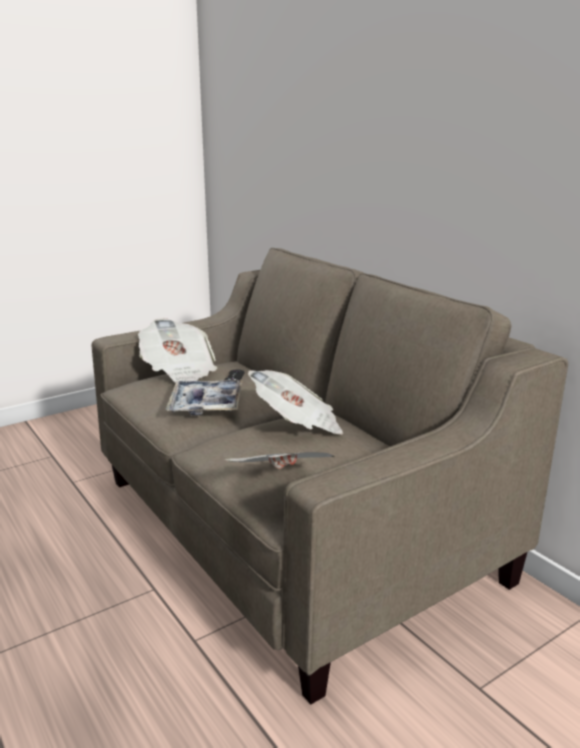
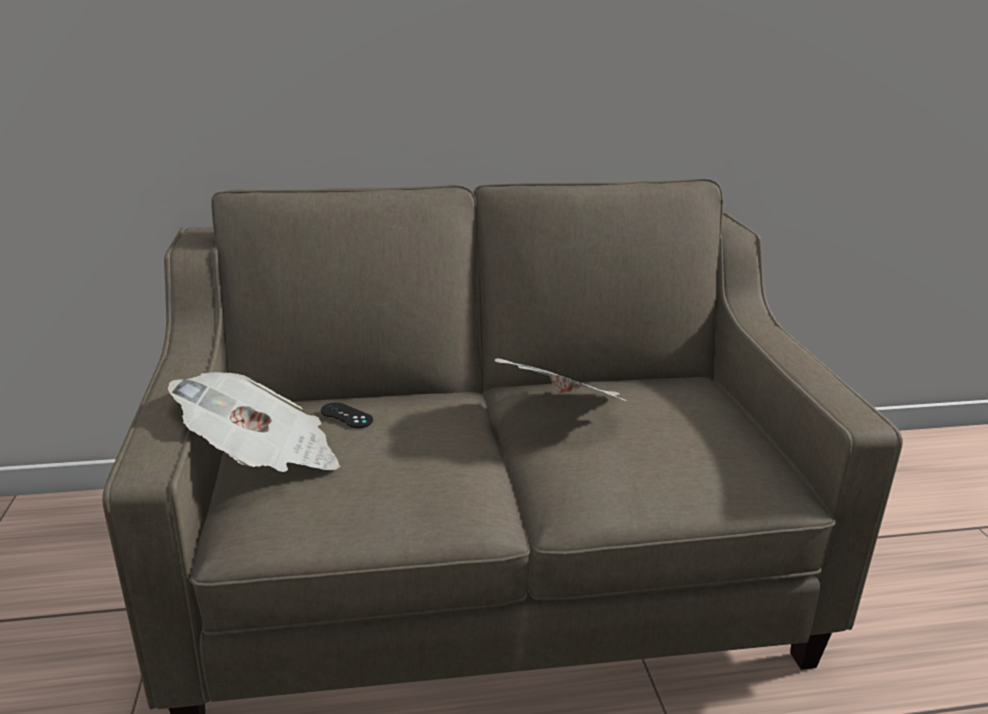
camera: 65 degrees left, 5 degrees up
(206, 404) = (435, 463): tray -> none
(280, 484) = (730, 467): newspaper -> none

